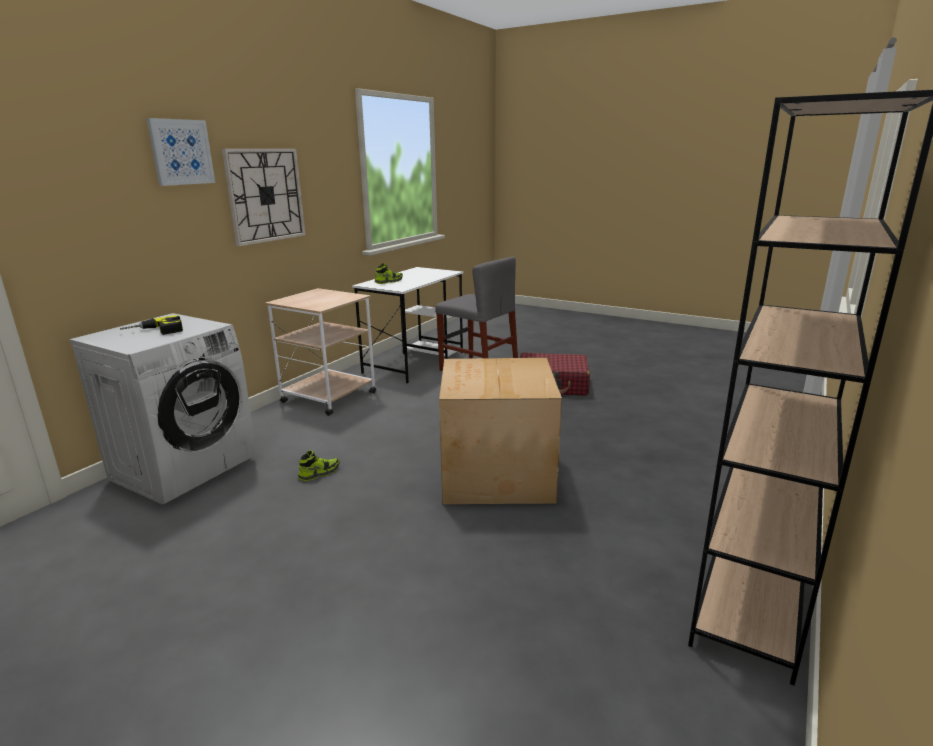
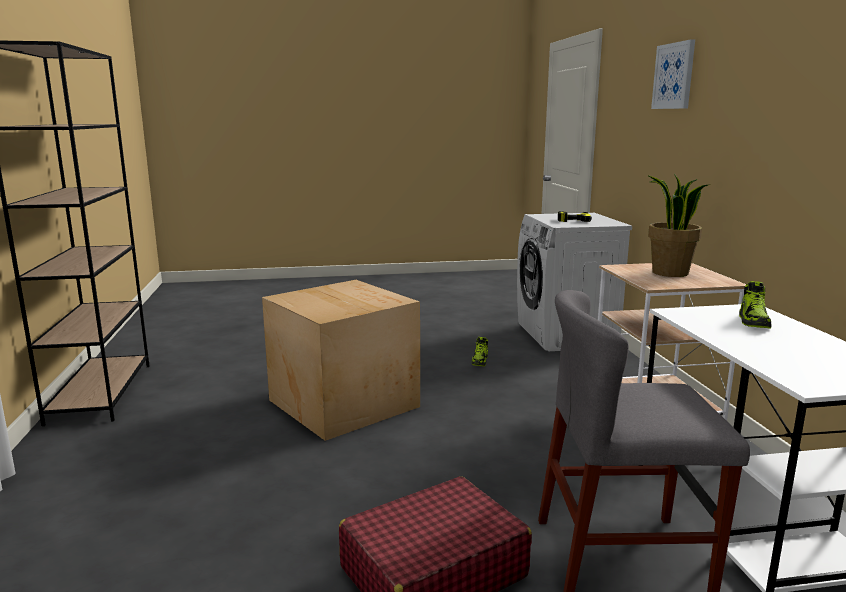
camera: 140 degrees right, 5 degrees down
(265, 195) = (730, 129): wall clock -> none
(315, 299) = (669, 273): none -> potted plant

